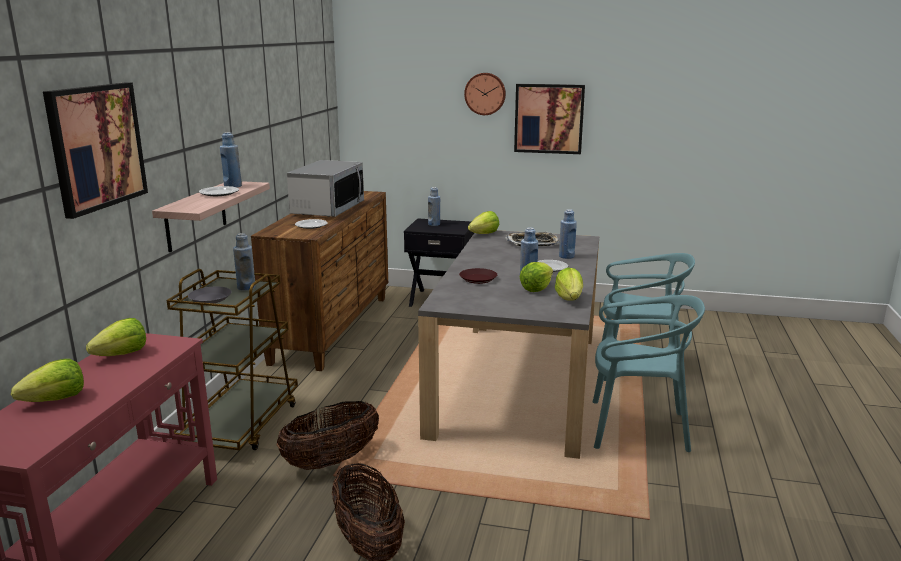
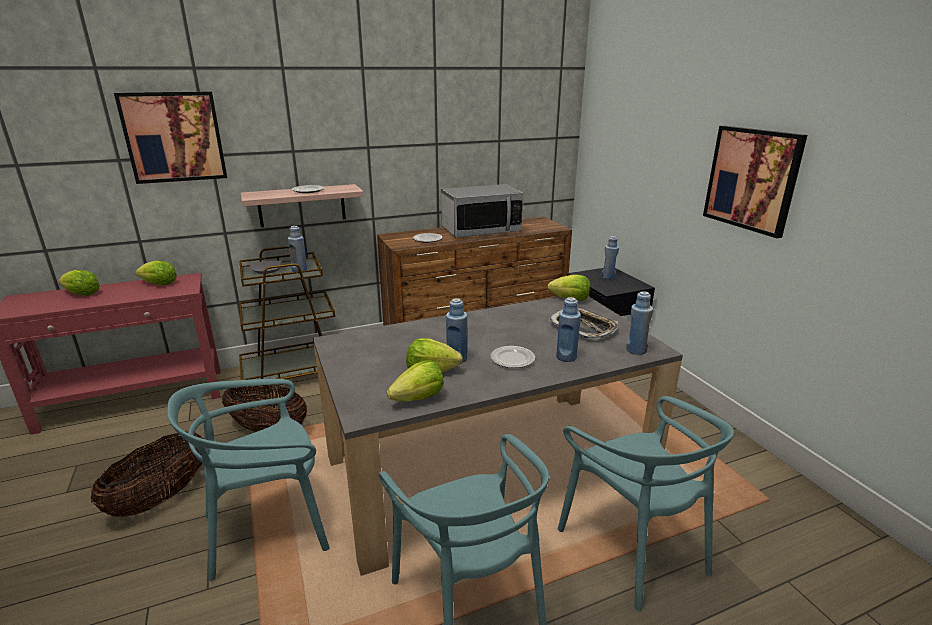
camera: 55 degrees right, 5 degrees up
(233, 186) = (335, 188): blue bottle -> blue bottle (636, 350)
(478, 279) = (426, 336): brown plate -> none
(483, 488) = (267, 528): none -> turquoise chair
(485, 93) = (690, 136): wall clock -> none

